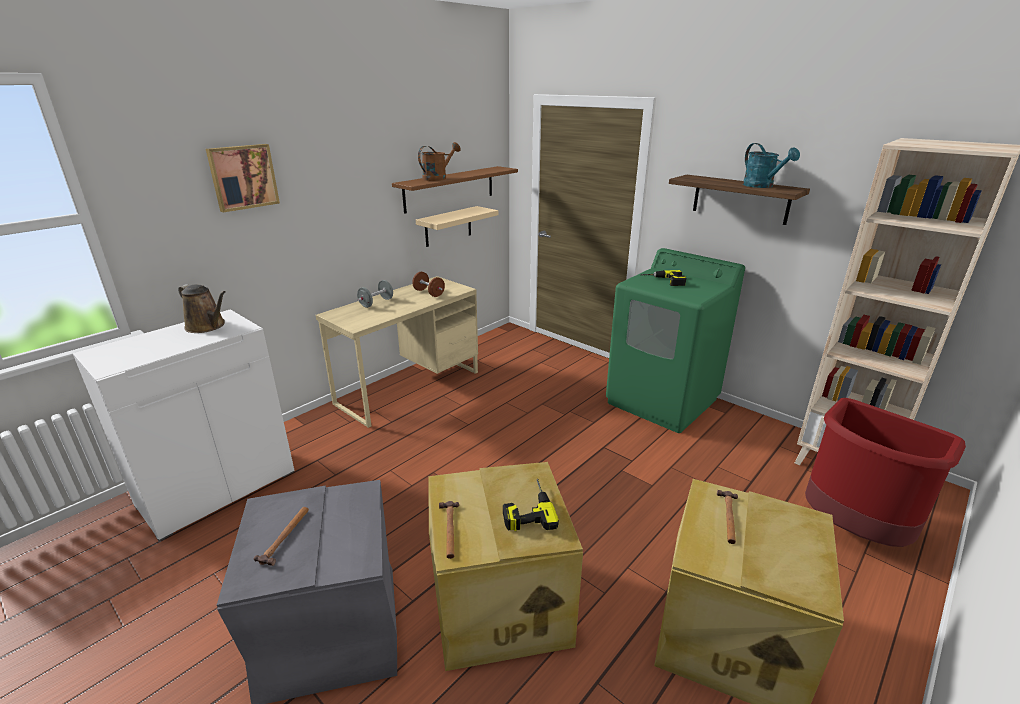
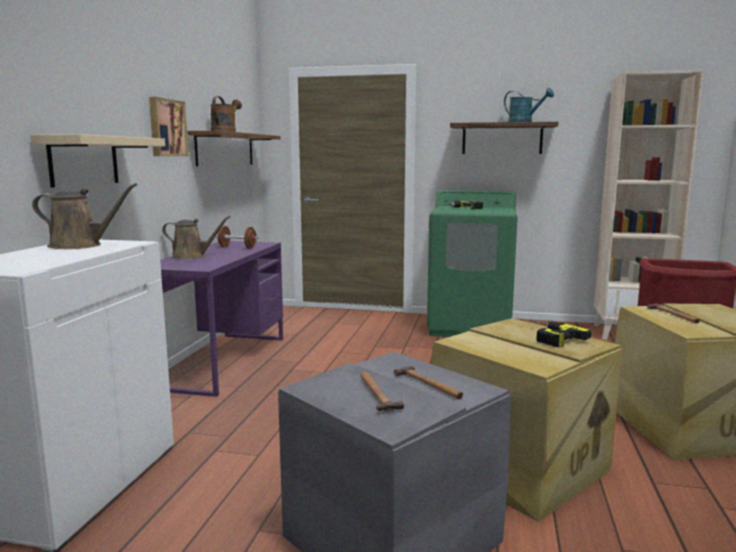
camera: 30 degrees left, 15 degrees down
(243, 177) = (75, 87): picture -> picture (166, 128)
(376, 303) = (192, 256): grey dumbbell -> brown watering can
(409, 387) = (223, 361): beige desk -> purple desk
(448, 226) = (225, 189): beige shelf -> beige shelf (84, 161)
(449, 530) = (512, 359): hammer -> hammer (429, 385)

